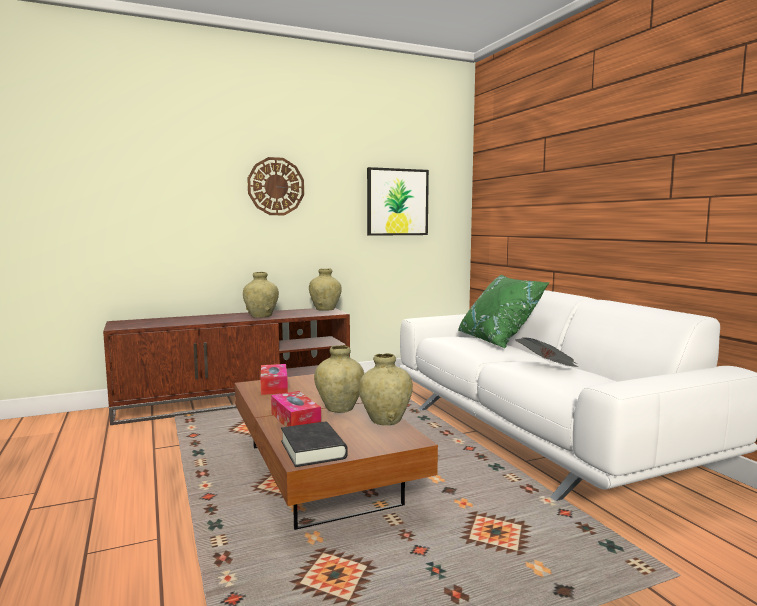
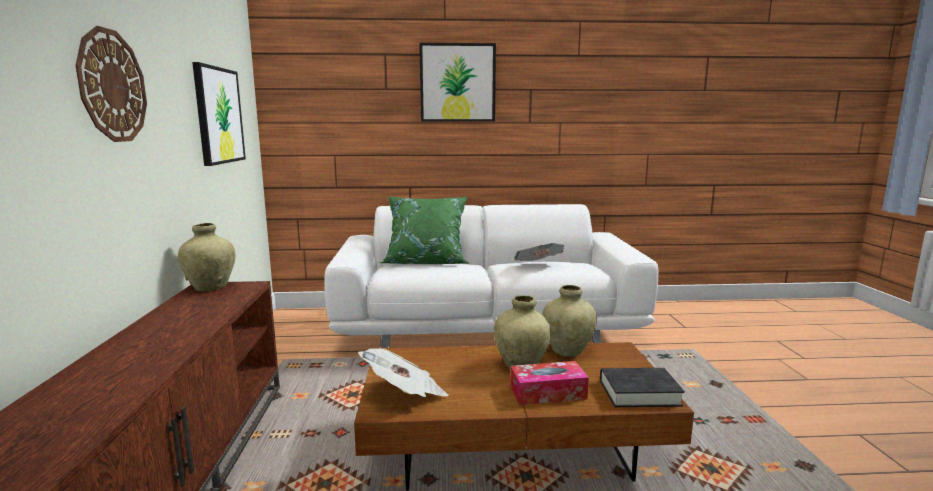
camera: 70 degrees left, 5 degrees up
(261, 316) = (186, 326): beige vase -> none
(274, 386) = (405, 394): tissue box -> newspaper
(596, 157) = (457, 83): none -> picture

